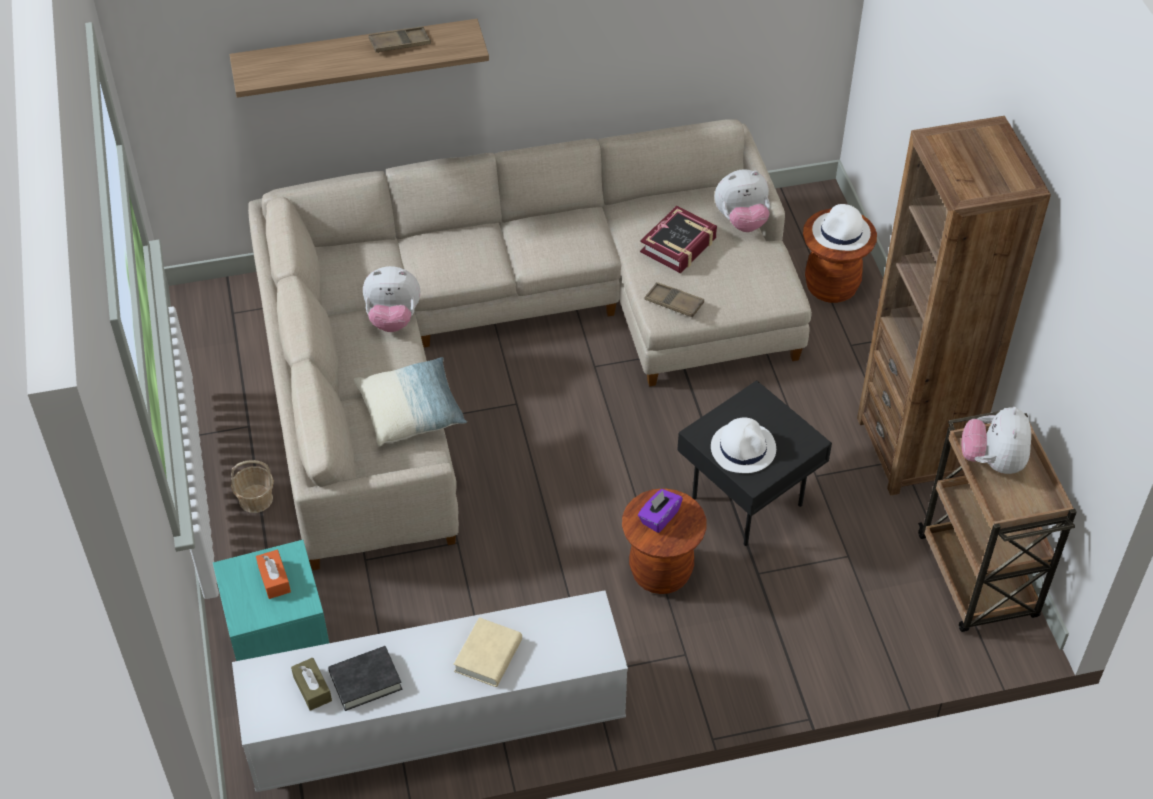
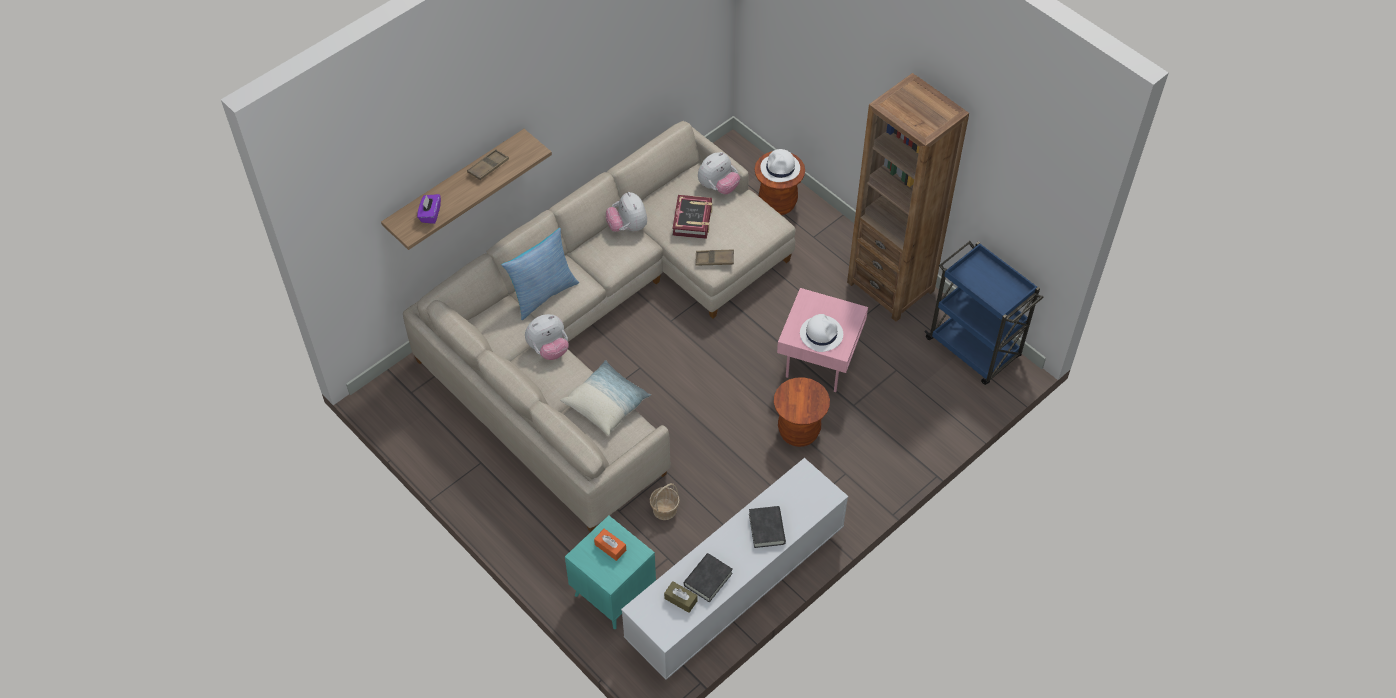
camera: 30 degrees left, 5 degrees up
(255, 499) = (521, 507): basket -> basket (664, 509)
(433, 253) = (542, 294): none -> pillow
(488, 656) = (767, 529): beige book -> black book
(659, 517) = (797, 399): purple tissue box -> purple tissue box (430, 214)
(747, 504) = (819, 366): black side table -> pink side table
(978, 579) = (974, 349): brown cart -> blue cart
(992, 461) = (976, 278): plush toy -> plush toy (627, 227)

